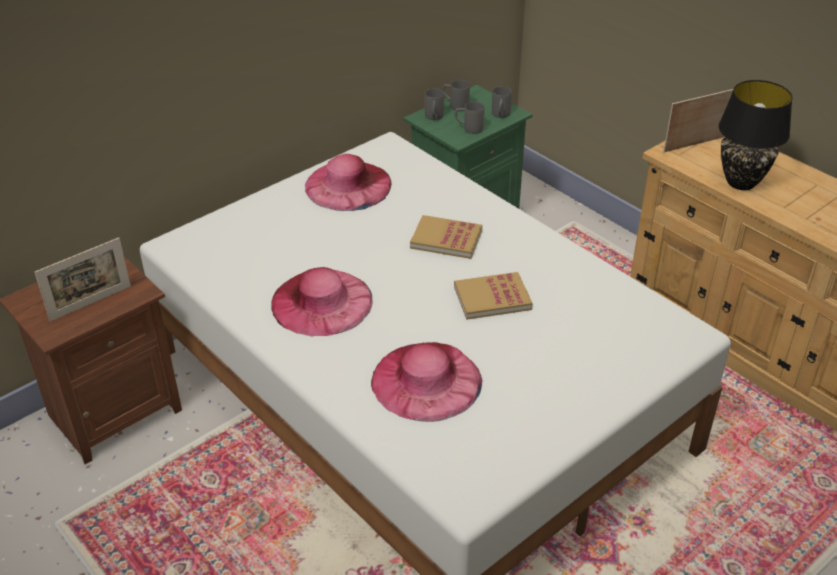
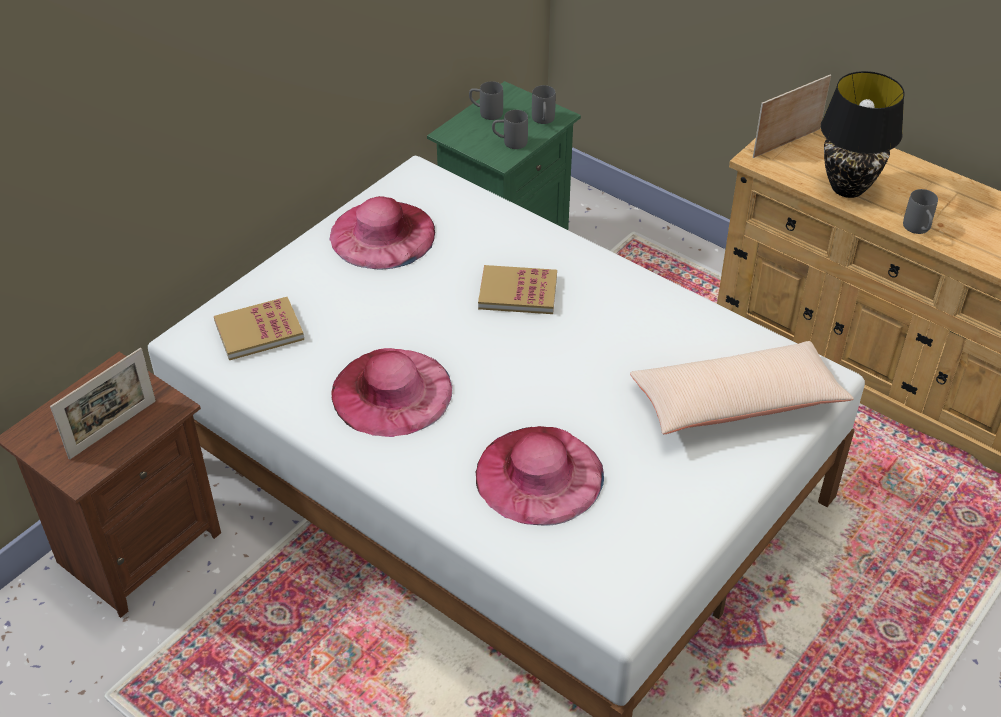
camera: 10 degrees left, 5 degrees up
(434, 118) = (464, 132): grey mug -> grey mug (918, 230)
(492, 298) = (589, 361): book -> book (259, 331)
(611, 344) = (736, 402): none -> beige pillow

